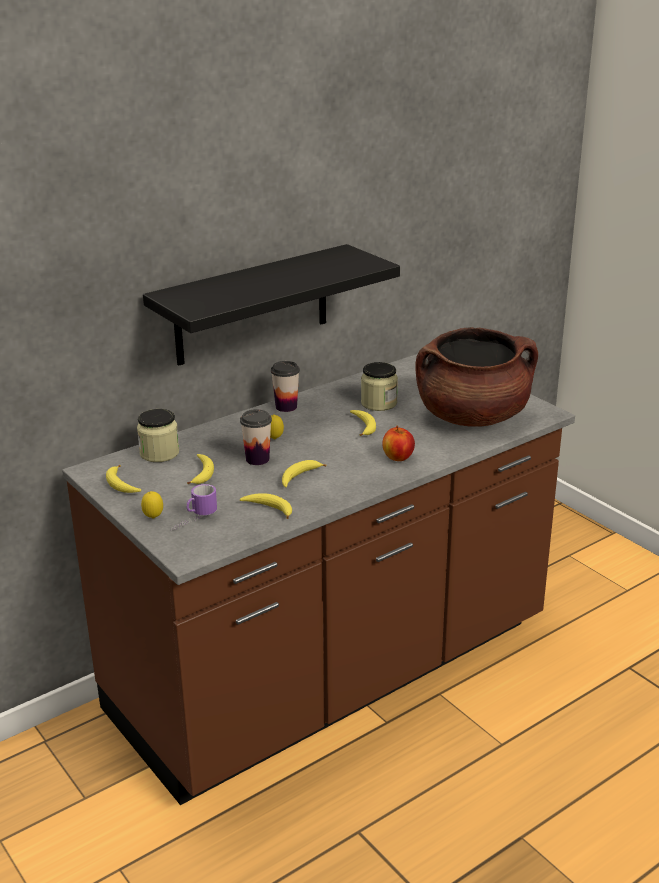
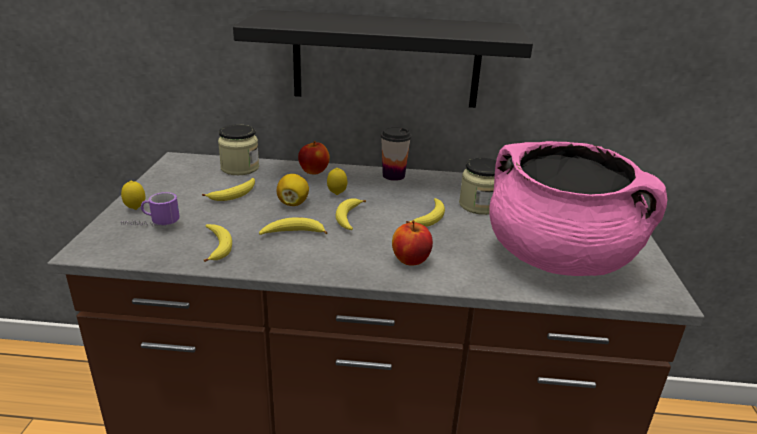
camera: 40 degrees right, 0 degrees up
(121, 485) = (171, 177): banana -> banana (348, 218)
(223, 430) = (314, 171): none -> apple
(257, 459) = (293, 203): cup -> lemon
(472, 417) = (558, 259): brown cooking pot -> pink cooking pot

